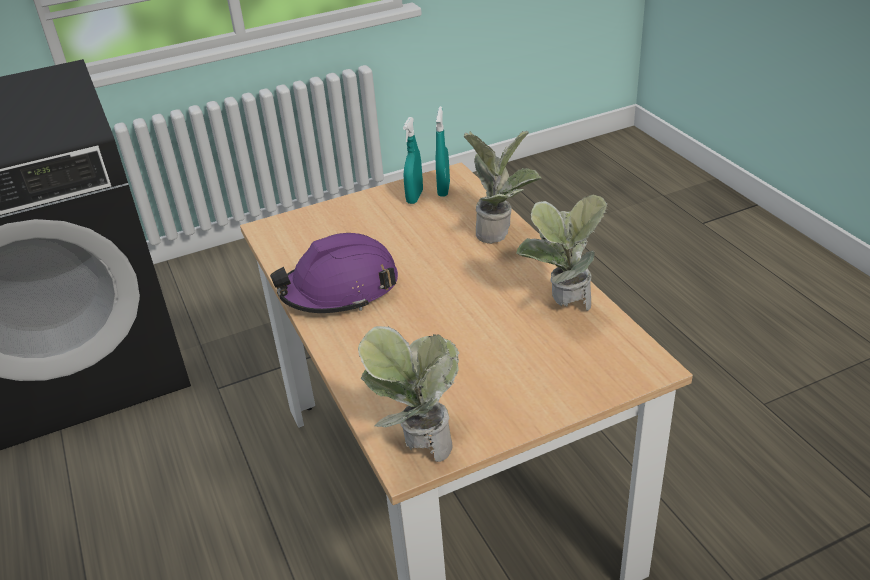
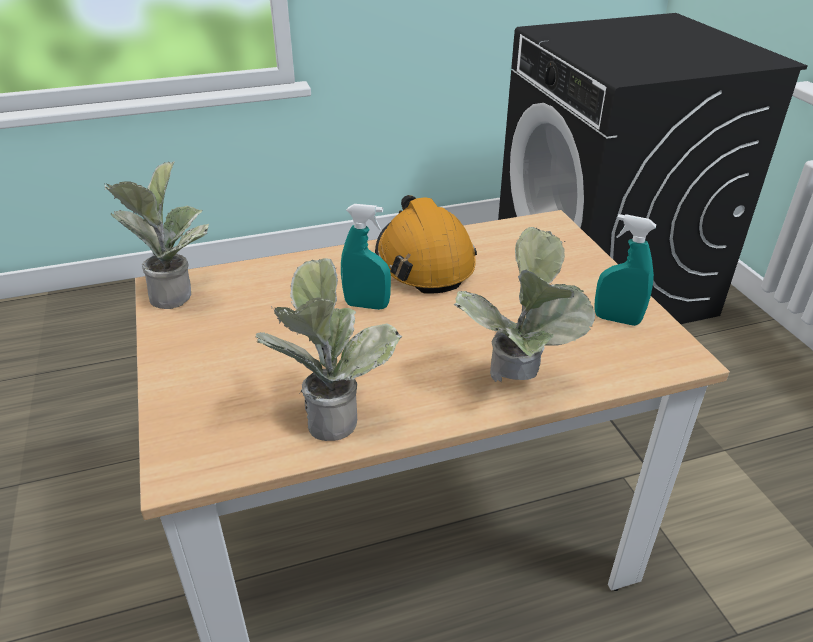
camera: 95 degrees right, 0 degrees up
(340, 290) = (424, 261): purple hard hat -> orange hard hat
(443, 189) = (639, 345): turquoise spray bottle -> turquoise spray bottle (367, 305)

